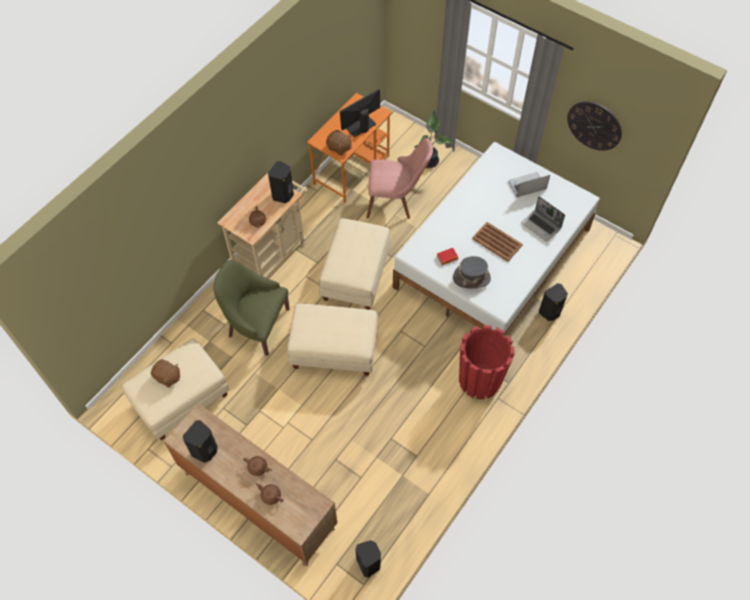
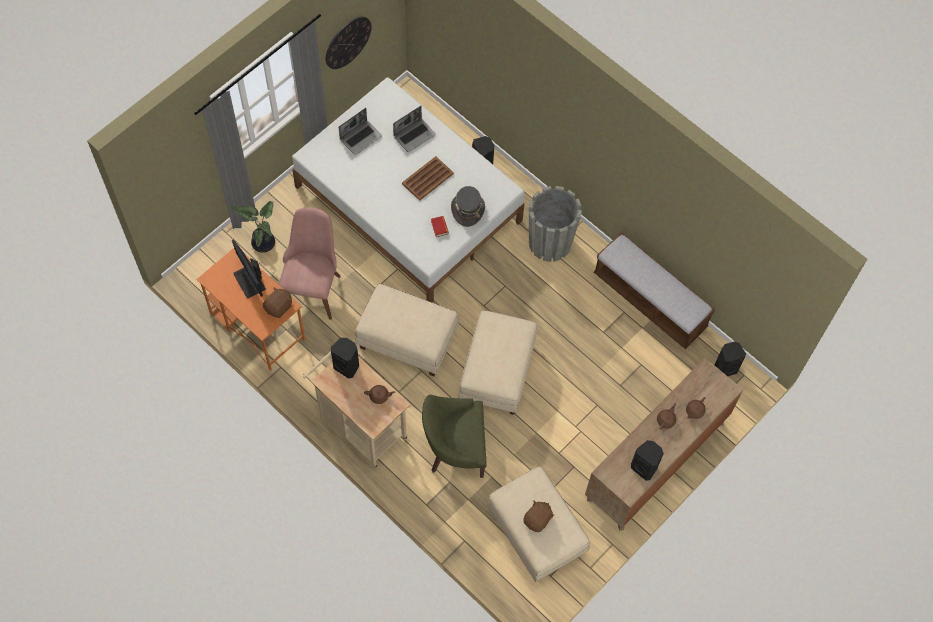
camera: 85 degrees left, 5 degrees up
(256, 325) = (455, 448): green armchair -> green armchair turned 60 degrees clockwise
(433, 480) = (649, 301): none -> bench
(479, 380) = (550, 243): red planter -> grey planter
(526, 186) = (361, 137): laptop -> laptop turned 120 degrees counterclockwise

